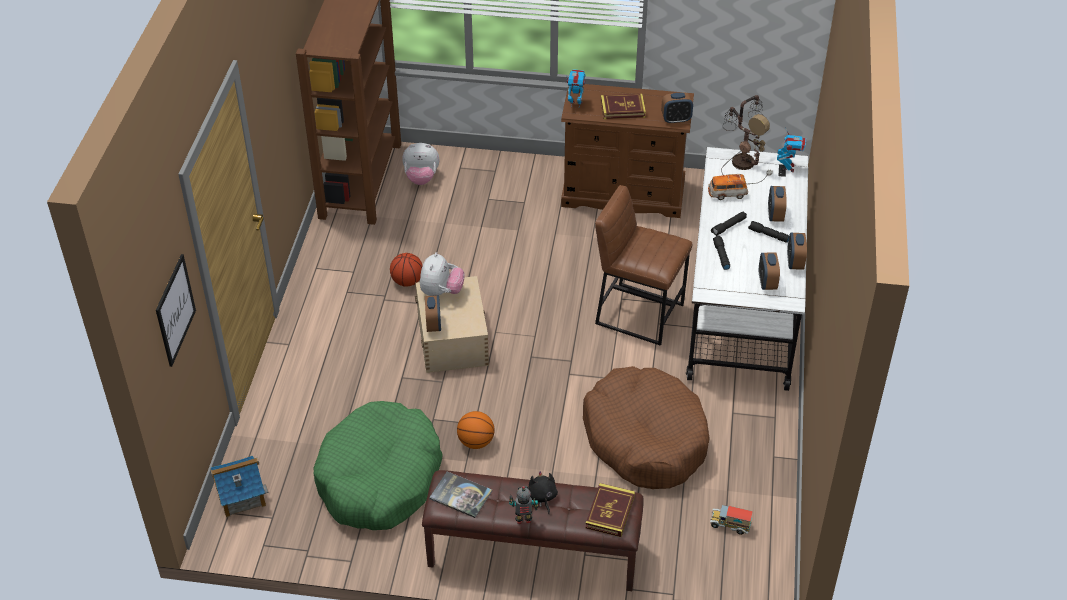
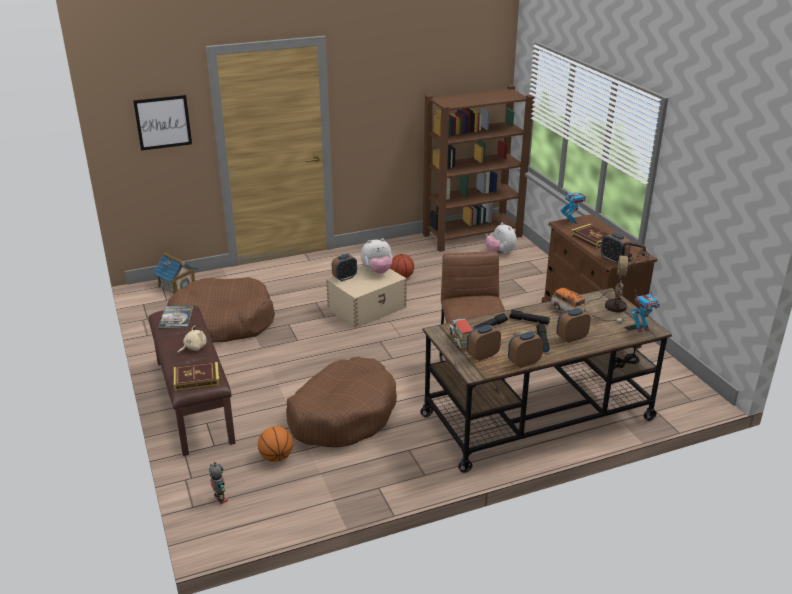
camera: 60 degrees right, 15 degrees down
(379, 478) = (222, 322): green dog bed -> brown dog bed
(476, 442) = (281, 346): basketball -> basketball (276, 457)
(523, 521) = (167, 347): toy robot -> toy robot (220, 499)
(542, 497) = (194, 348): black plush toy -> beige plush toy
(730, 525) = (283, 486): toy truck -> toy truck (461, 340)
(742, 304) = (538, 417): white desk -> brown desk

